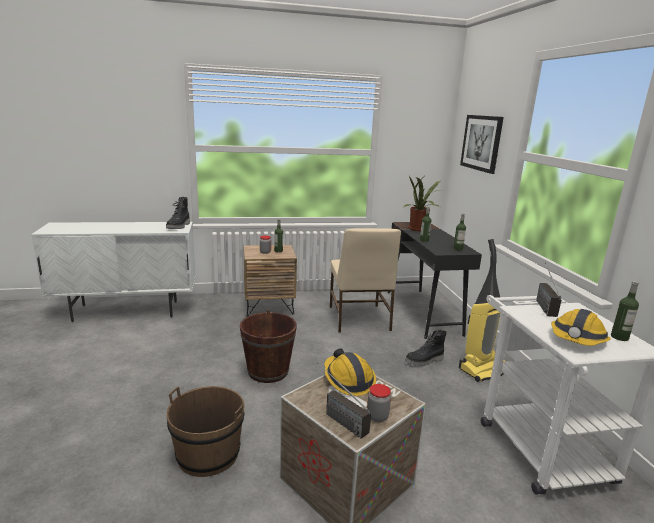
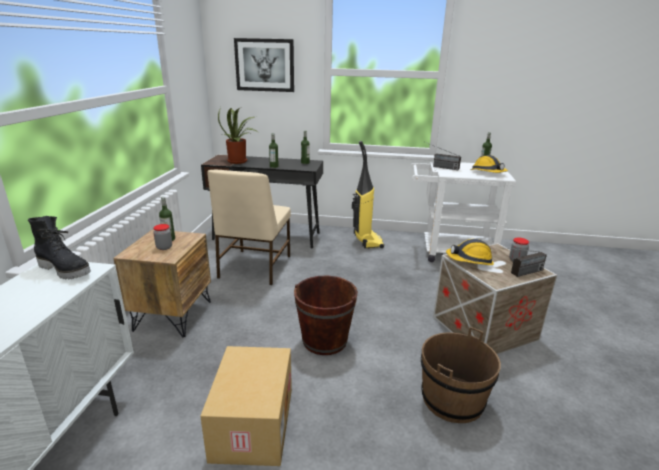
camera: 70 degrees left, 5 degrees up
(169, 358) = (251, 423): none -> cardboard box
(358, 319) = (254, 267): beige chair -> beige chair turned 90 degrees clockwise
(424, 361) = (346, 258): black boot -> none

